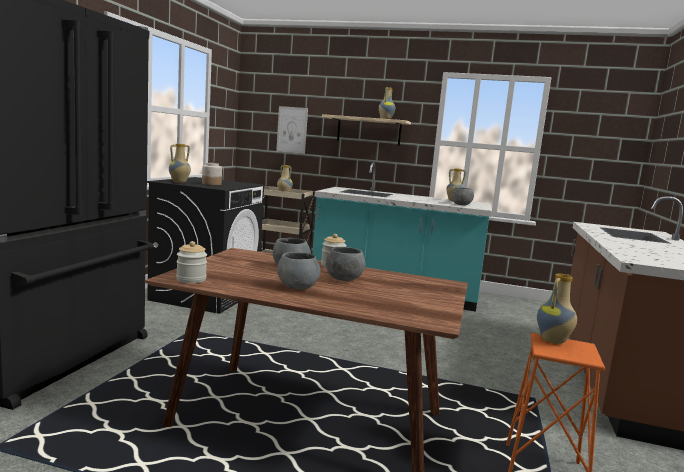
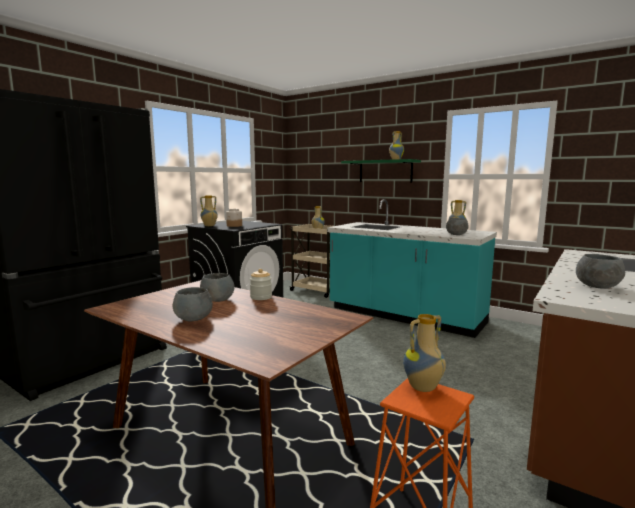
camera: 20 degrees right, 0 degrees up
(191, 279) = (118, 309): jar -> none
(292, 130) = (325, 176): picture -> none
(343, 279) = (249, 311): grey bowl -> grey bowl (597, 287)
(369, 131) = (385, 171): beige shelf -> green shelf

